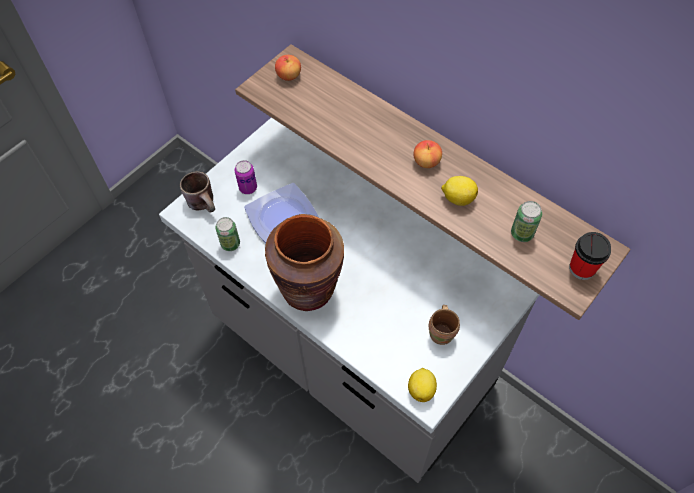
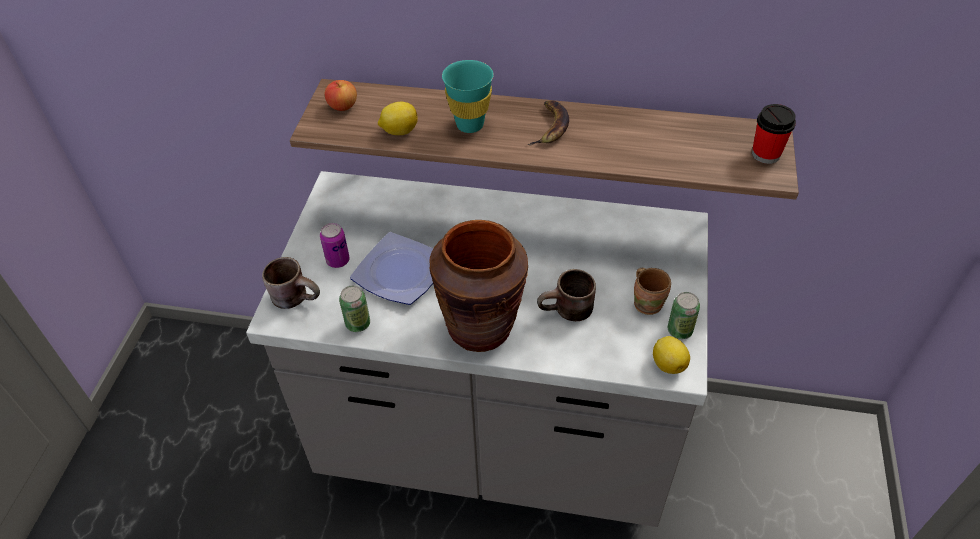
camera: 30 degrees left, 10 degrees down
(367, 133) = (470, 125): none -> turquoise cup
(377, 310) = (567, 313): none -> brown mug
(426, 162) = (550, 126): apple -> banana
(457, 198) = (606, 144): lemon -> lemon (399, 131)
(522, 233) = (690, 149): can -> can (679, 330)

